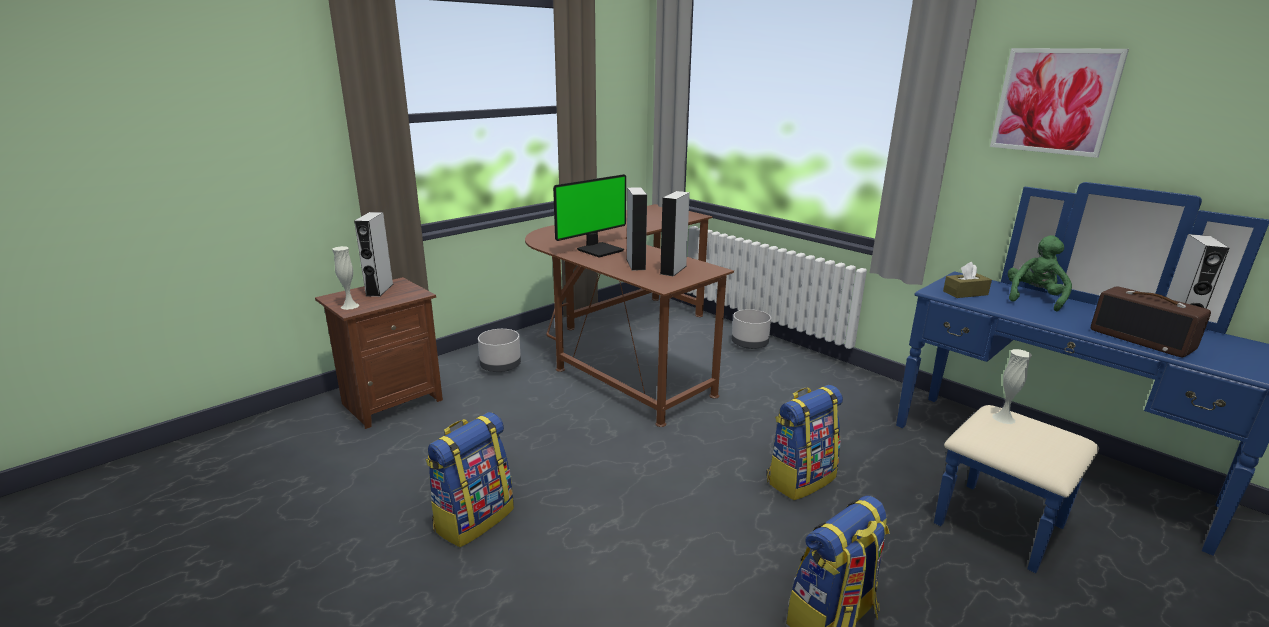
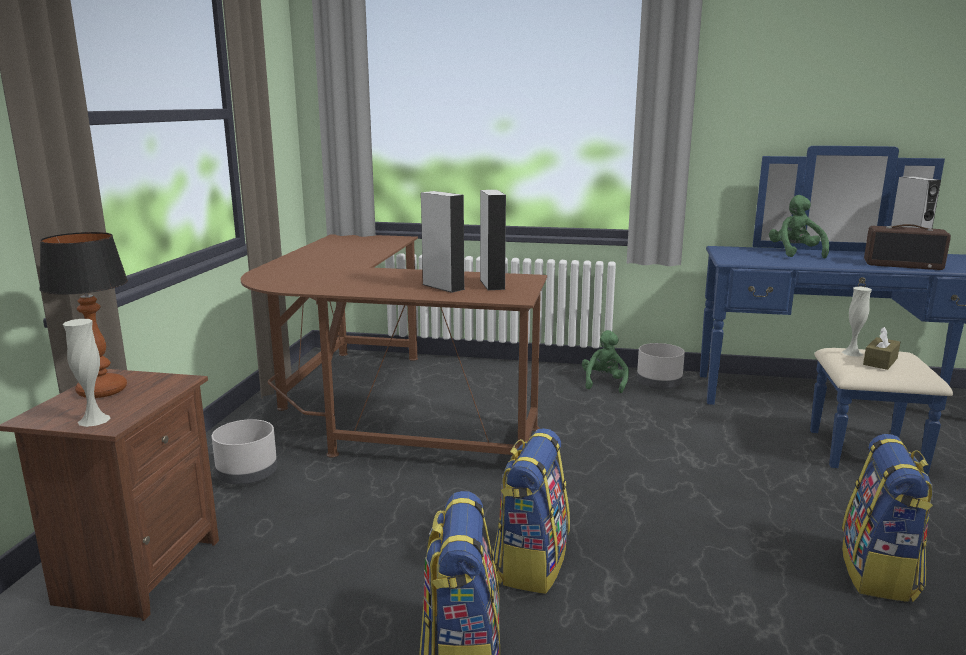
camera: 35 degrees left, 5 degrees down
(379, 290) = (102, 390): grey speaker -> table lamp
(599, 250) = (371, 281): monitor -> none
(750, 344) = (499, 372): grey planter -> grey planter (659, 384)
(800, 479) = (703, 472): backpack -> backpack (531, 563)
(825, 378) = (604, 383): none -> green plush toy
(965, 293) = (750, 258): brown tissue box -> brown tissue box (880, 361)
(1054, 101) = (774, 78): picture -> none

